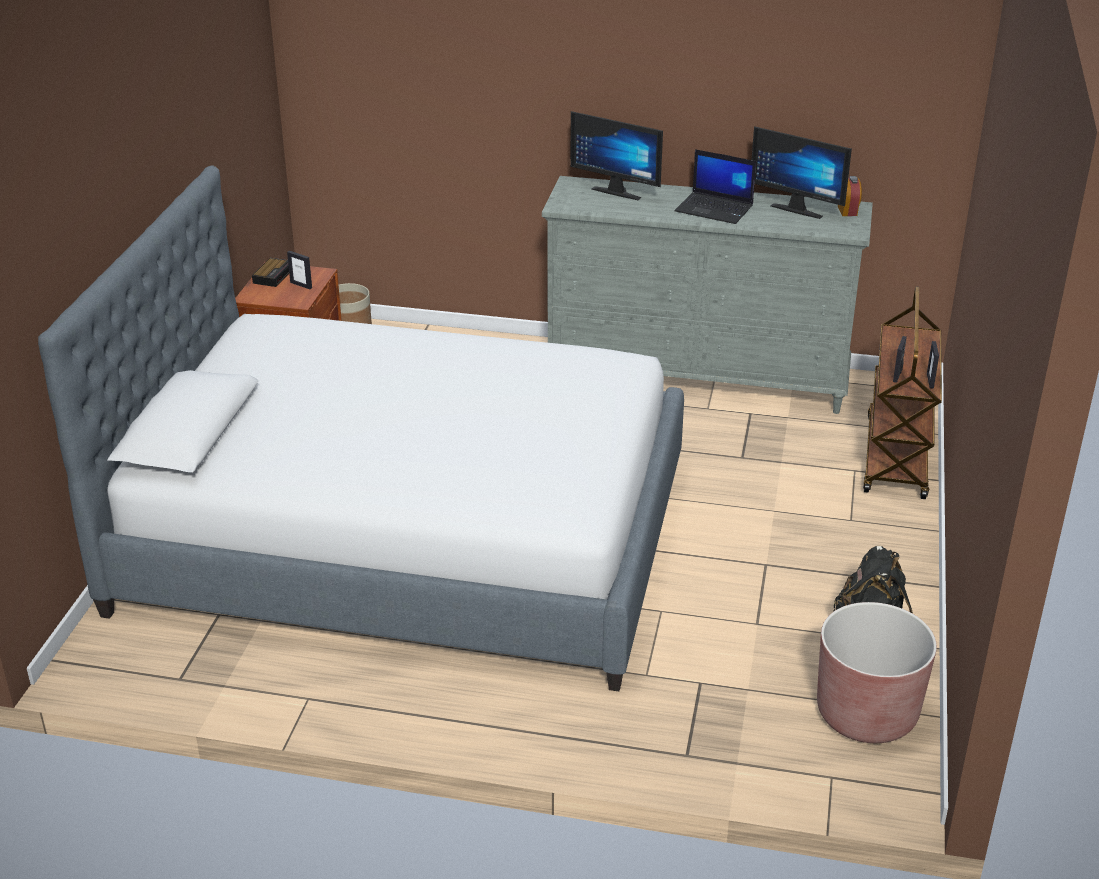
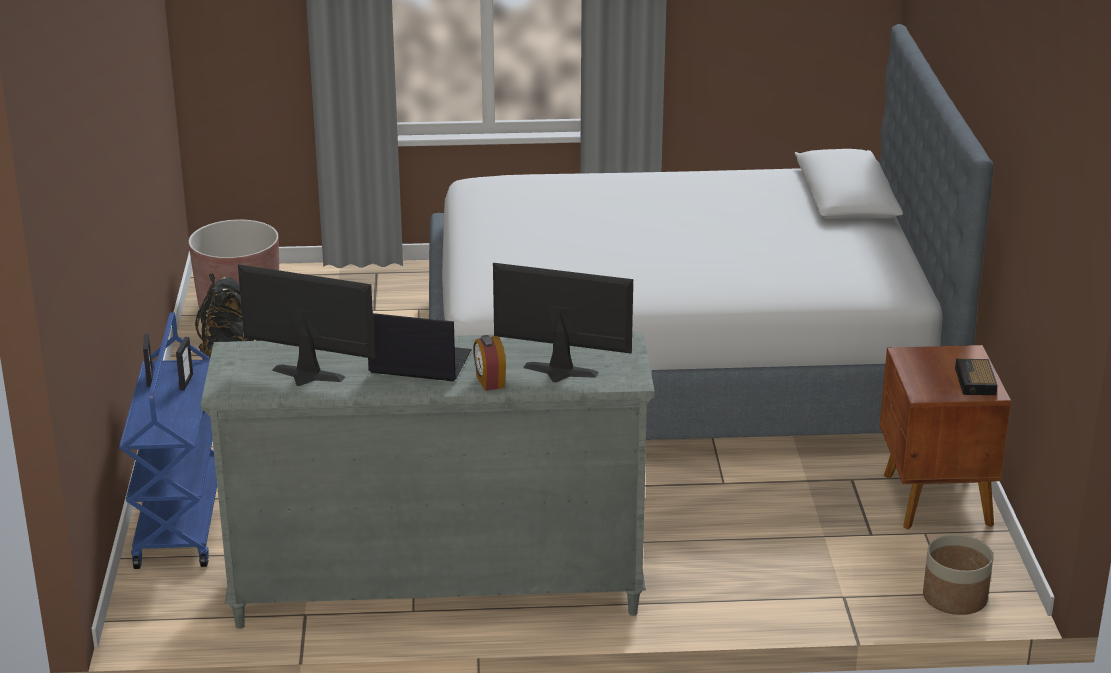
camera: 165 degrees right, 5 degrees down
(301, 285) = (928, 374): picture frame -> none
(848, 211) = (237, 383): alarm clock -> alarm clock (489, 381)
(896, 458) = (179, 518): brown cart -> blue cart

